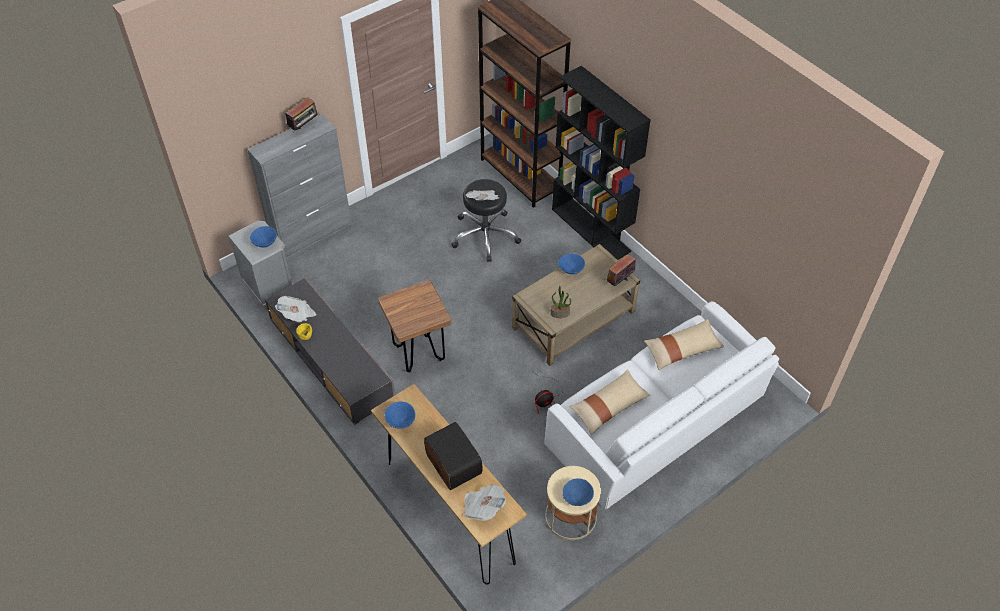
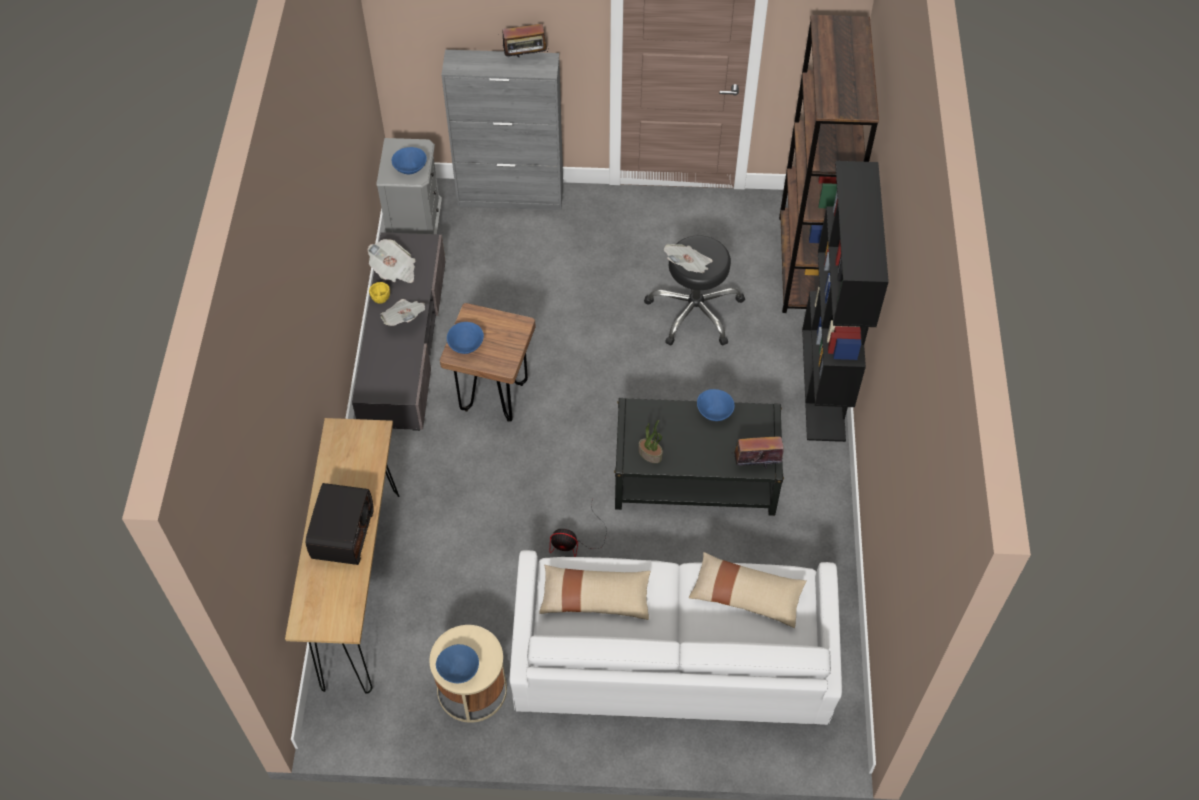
camera: 40 degrees right, 5 degrees up
(401, 421) = (340, 451): blue bowl -> blue bowl (466, 346)
(483, 507) = (325, 601): newspaper -> newspaper (404, 319)
(573, 320) = (694, 476): beige coffee table -> black coffee table

